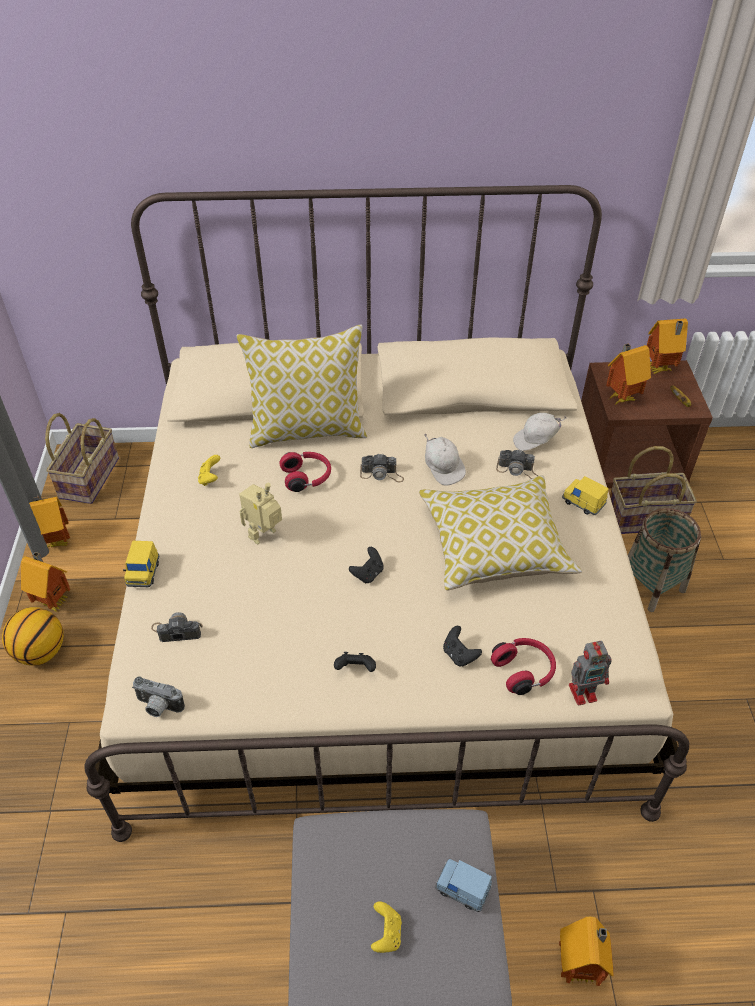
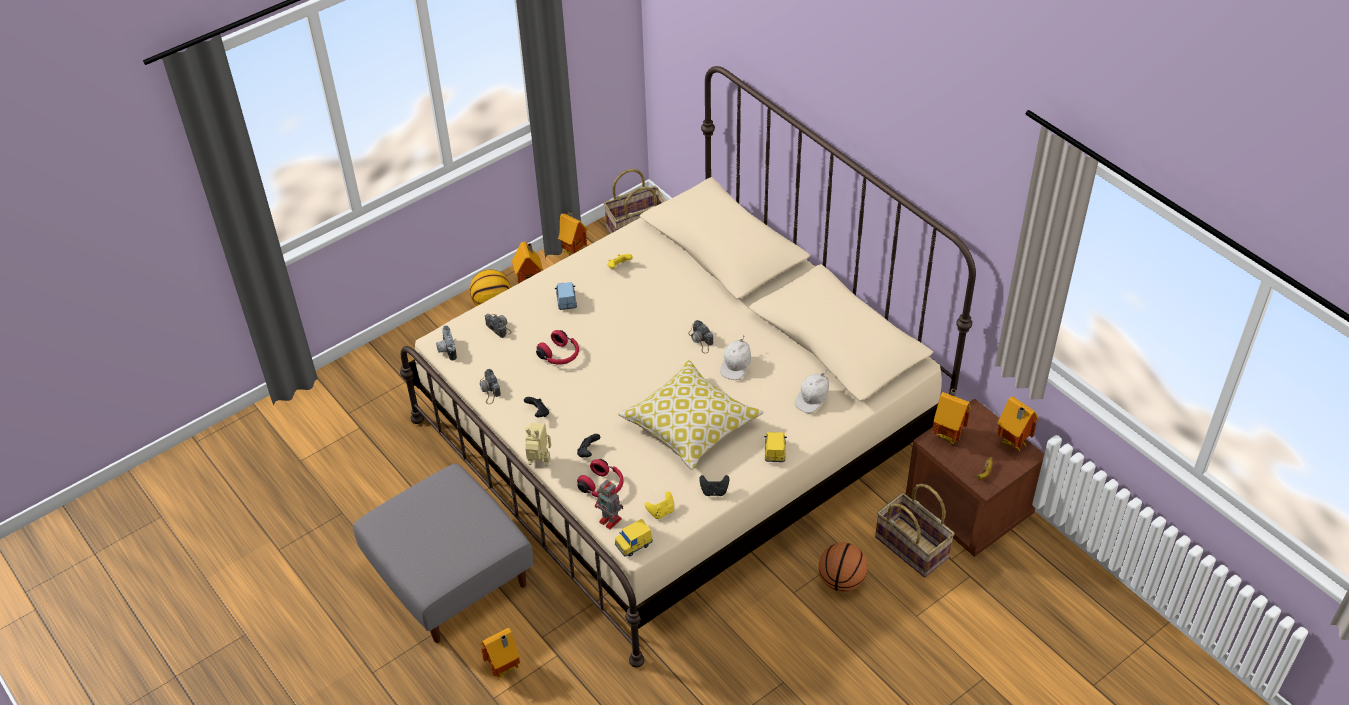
camera: 55 degrees right, 0 degrees up
(143, 573) = (523, 287): yellow toy car -> yellow toy car (633, 544)
(265, 536) = (597, 319): toy robot -> toy robot (538, 464)
(307, 430) = (705, 283): pillow -> none
(307, 477) = (663, 308): red headphones -> red headphones (560, 355)
(368, 574) = (611, 380): black game controller -> black game controller (714, 491)
(386, 933) = (420, 533): yellow game controller -> yellow game controller (661, 512)
(462, 888) = (469, 552): blue toy car -> blue toy car (566, 301)
(518, 470) = (773, 404): camera -> camera (489, 390)
(536, 441) = (813, 399): white cap -> white cap turned 90 degrees counterclockwise
(651, 585) = (841, 581): basket -> basketball

